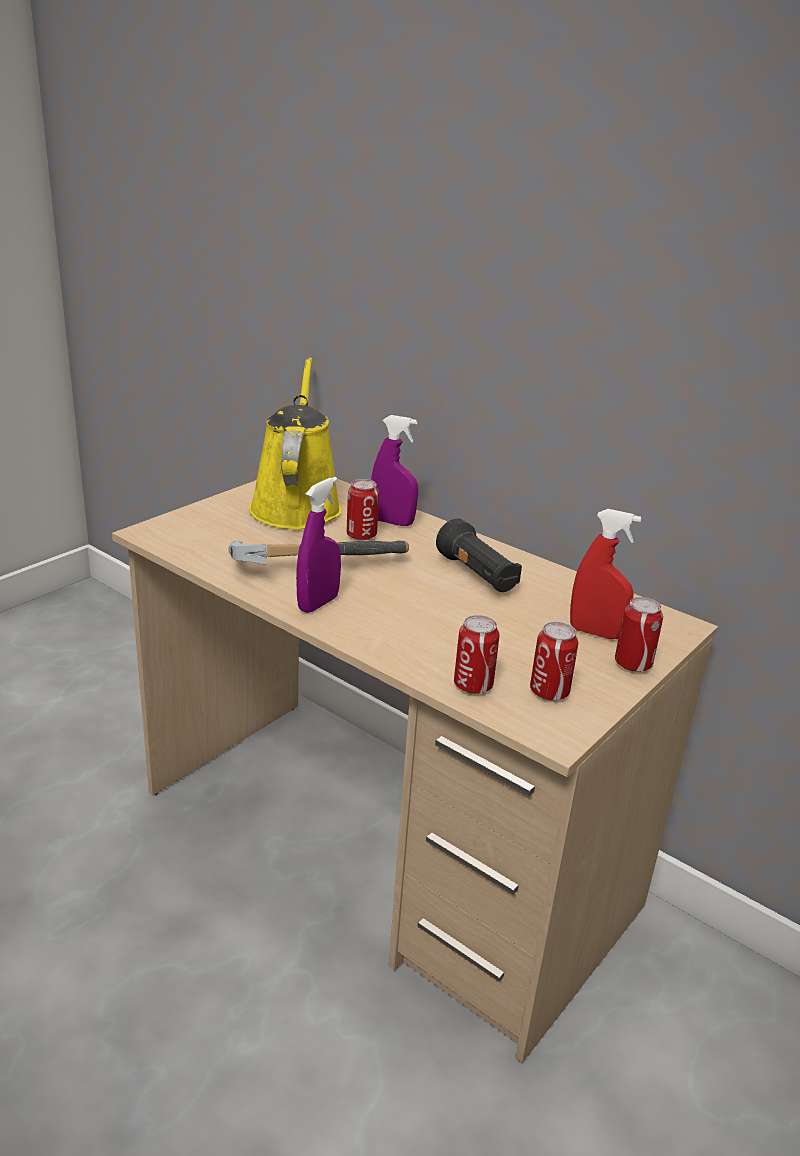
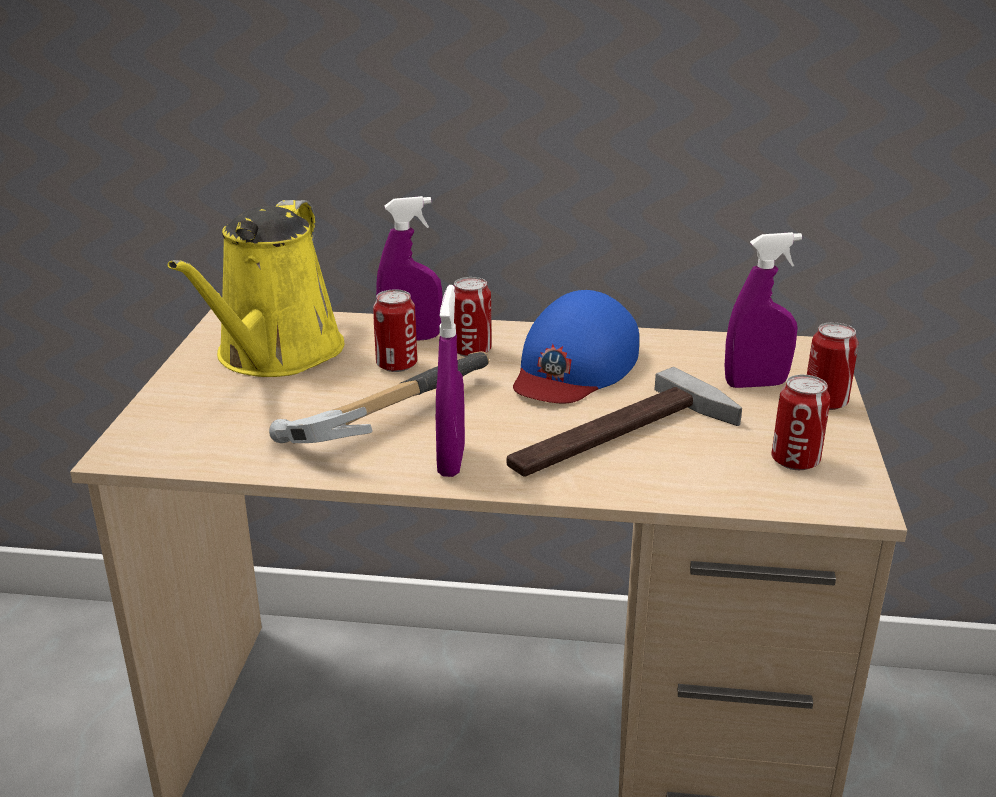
camera: 30 degrees left, 0 degrees up
(296, 505) = (275, 355): yellow watering can -> yellow watering can turned 135 degrees counterclockwise
(444, 632) = (621, 439): none -> hammer
(473, 685) = (721, 484): can -> can (471, 351)
(477, 575) = (574, 366): black flashlight -> blue cap
(595, 632) = (755, 384): red spray bottle -> purple spray bottle

